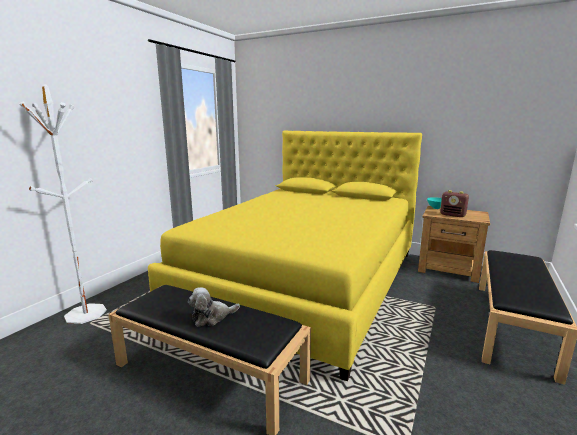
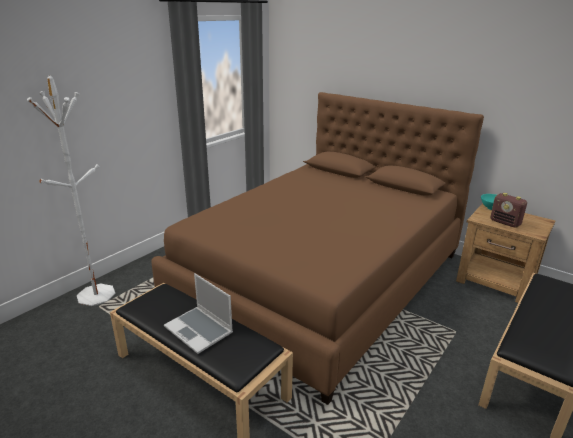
camera: 10 degrees right, 10 degrees up
(212, 317) = (200, 330): plush toy -> laptop
(305, 280) = (322, 279): yellow bed -> brown bed

